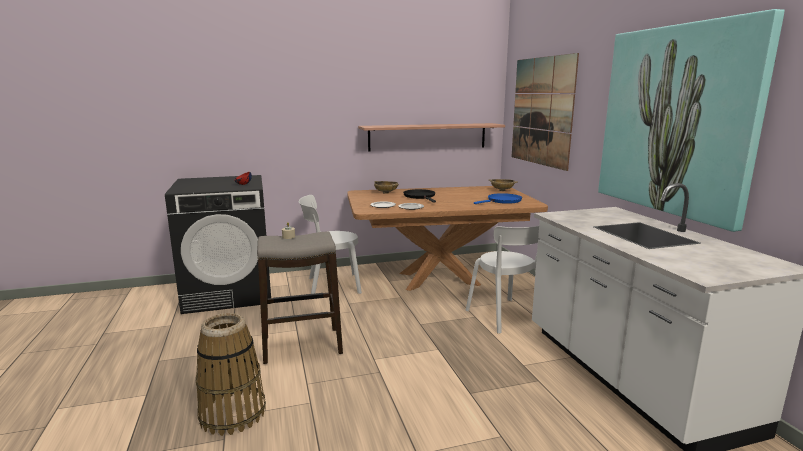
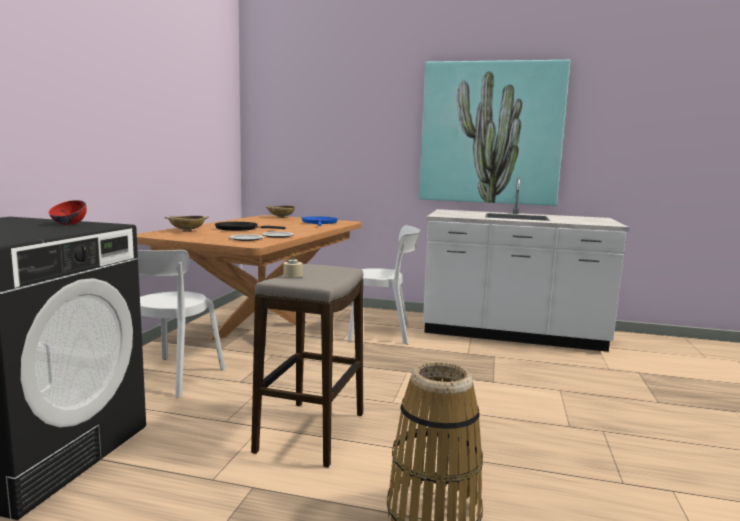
camera: 60 degrees left, 5 degrees down
(428, 137) = (191, 158): shelf -> none
(542, 111) = (316, 130): picture -> none

